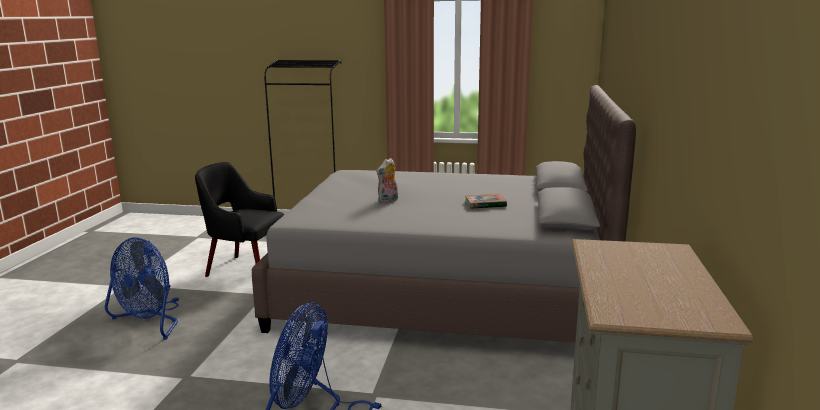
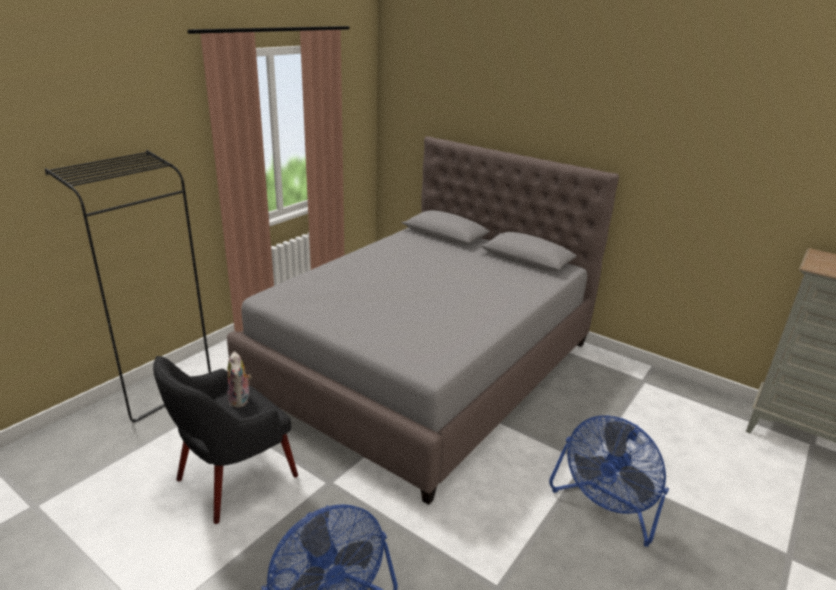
camera: 65 degrees left, 10 degrees up
(388, 201) = (412, 305): plush toy -> plush toy (241, 400)
(485, 204) = (468, 272): book -> none

